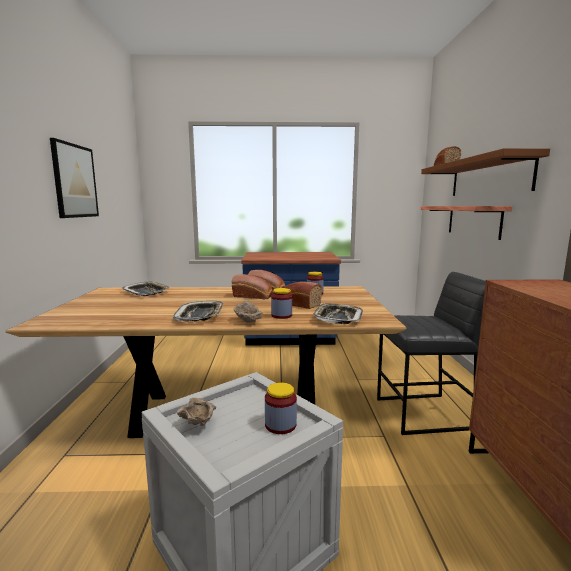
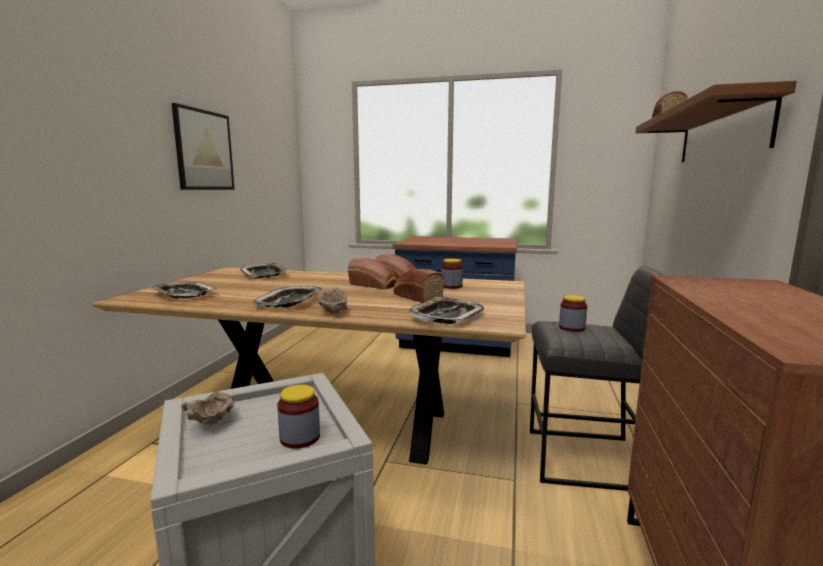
camera: 15 degrees right, 0 degrees up
(92, 316) = (183, 294): none -> tray
(281, 315) = (380, 308): jar -> jar (572, 328)
(473, 221) = (701, 197): shelf -> none

